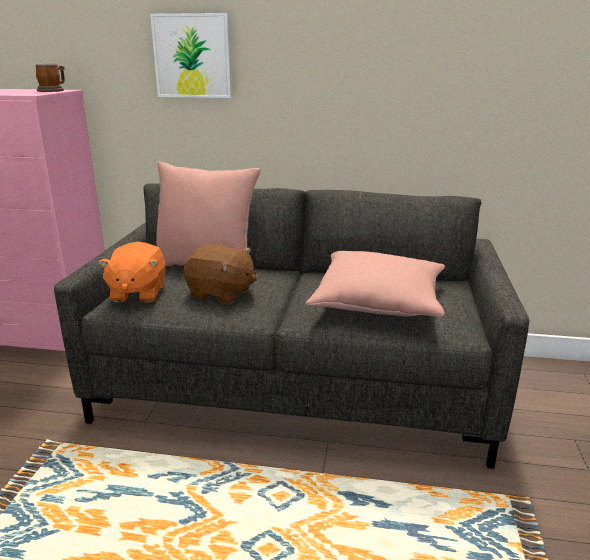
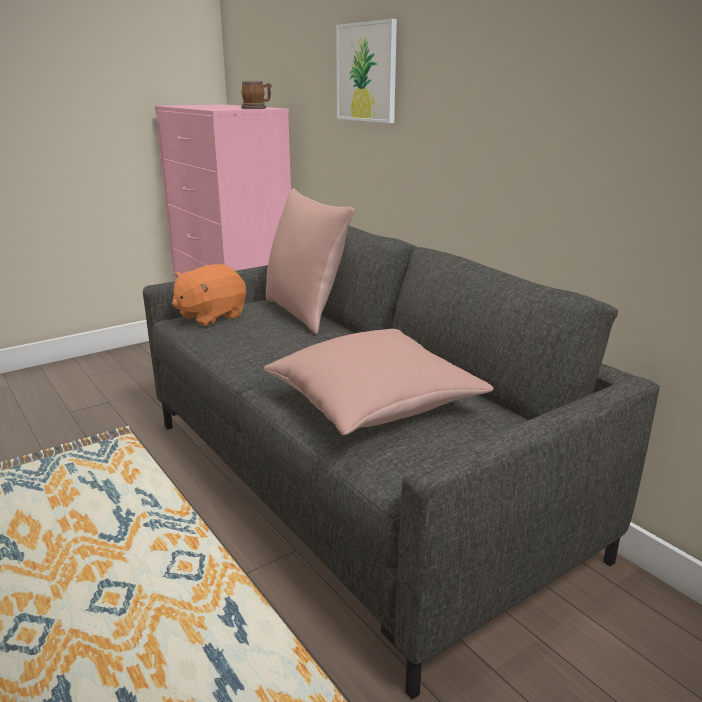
camera: 45 degrees right, 0 degrees up
(221, 294) = (261, 339): brown plush toy -> none

